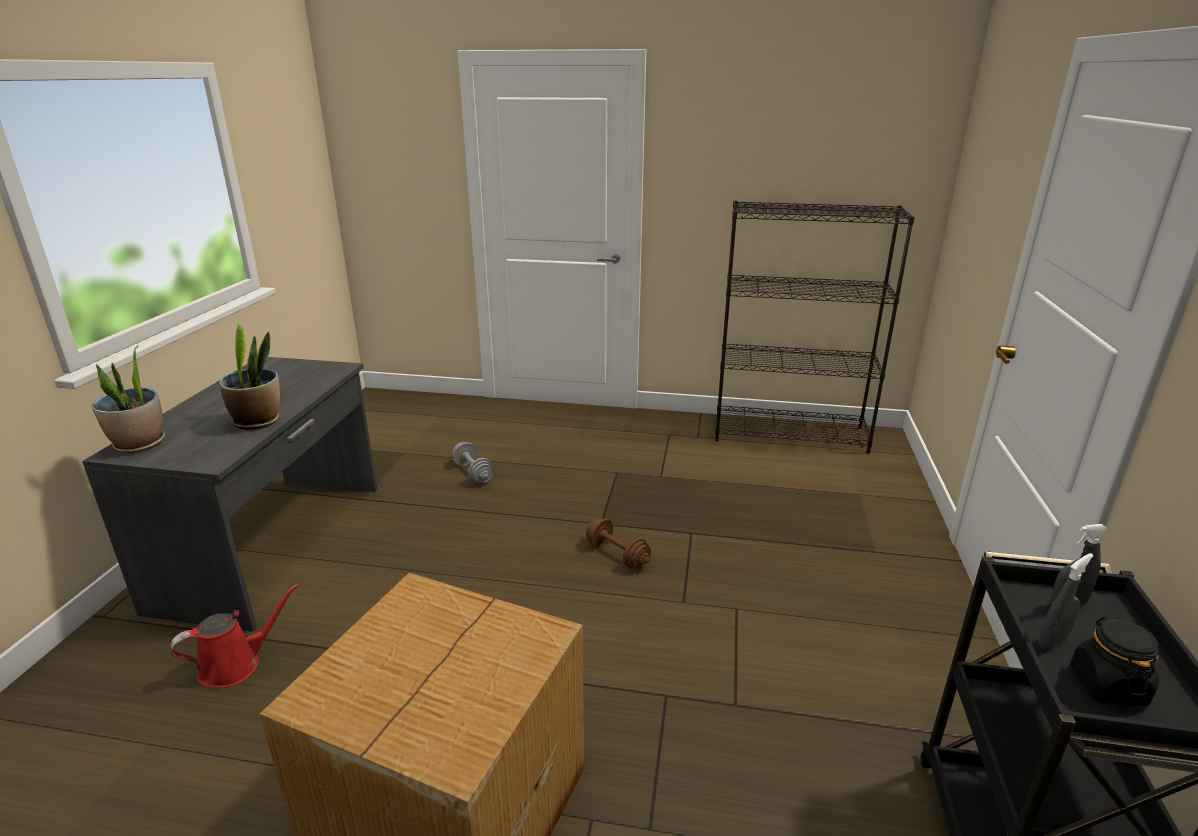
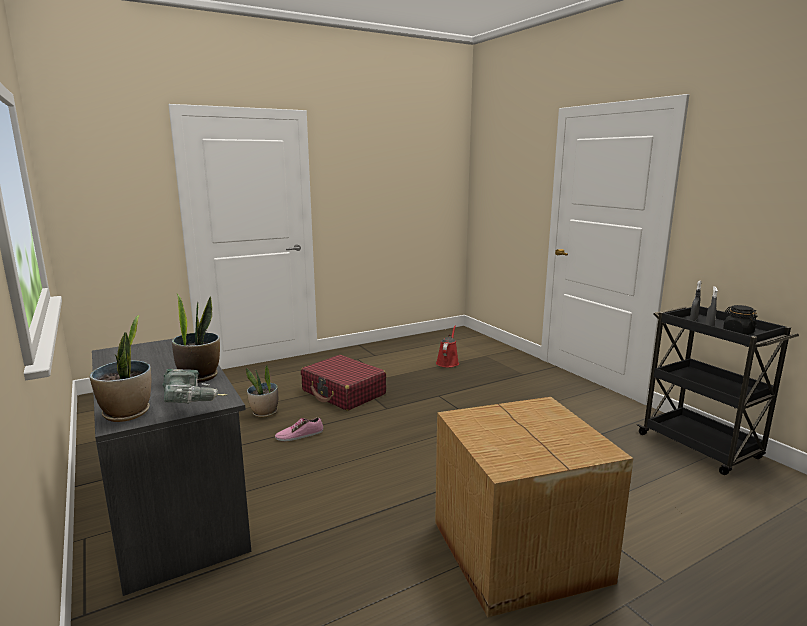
camera: 40 degrees left, 10 degrees down
(194, 452) = (193, 402): none -> power drill
(236, 665) = (272, 572): red watering can -> red watering can (448, 362)
(465, 517) = (299, 435): none -> shoe
(473, 473) = (264, 413): grey dumbbell -> potted plant
(585, 479) = (343, 393): none -> red suitcase
(617, 555) = (418, 418): brown dumbbell -> none
(790, 434) = (419, 341): black bookcase -> none

